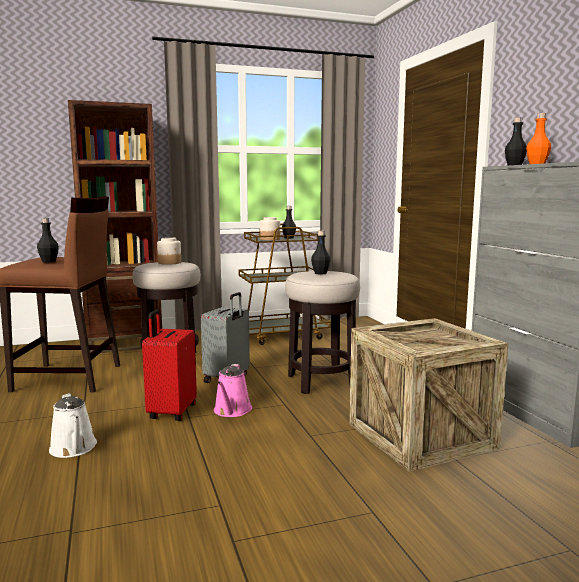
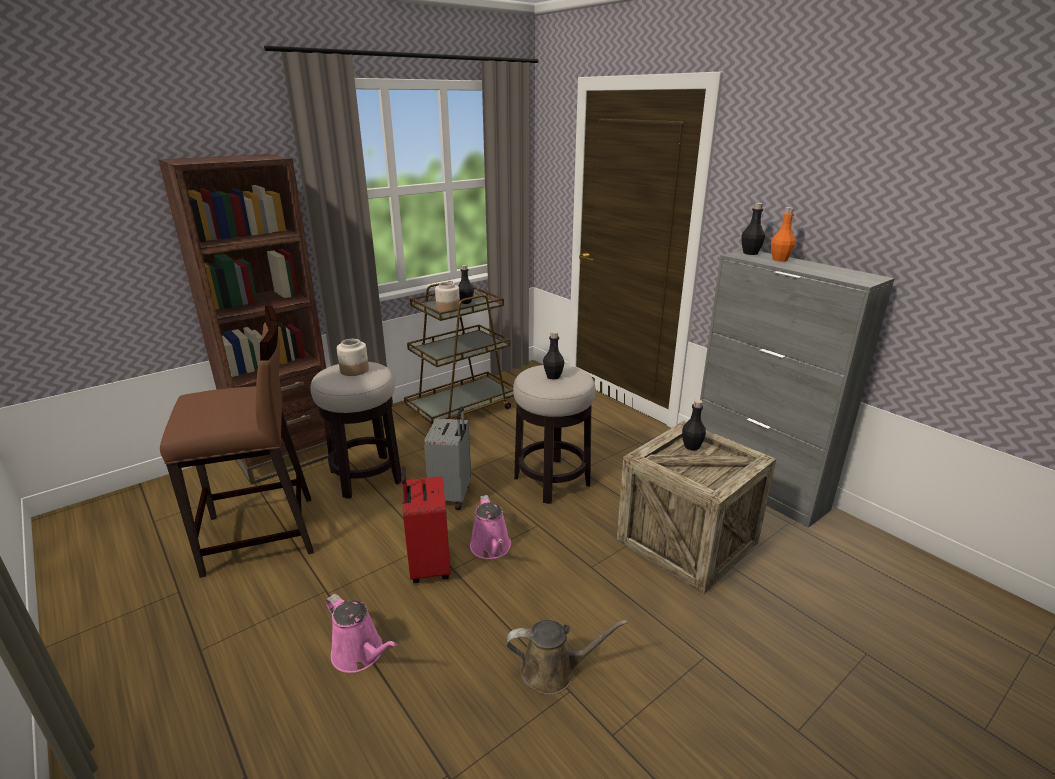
camera: 20 degrees left, 15 degrees up
(49, 261) = (225, 415): black bottle -> black bottle (691, 446)
(74, 449) = (360, 654): white watering can -> pink watering can
(217, 490) = (553, 671): none -> brown watering can

